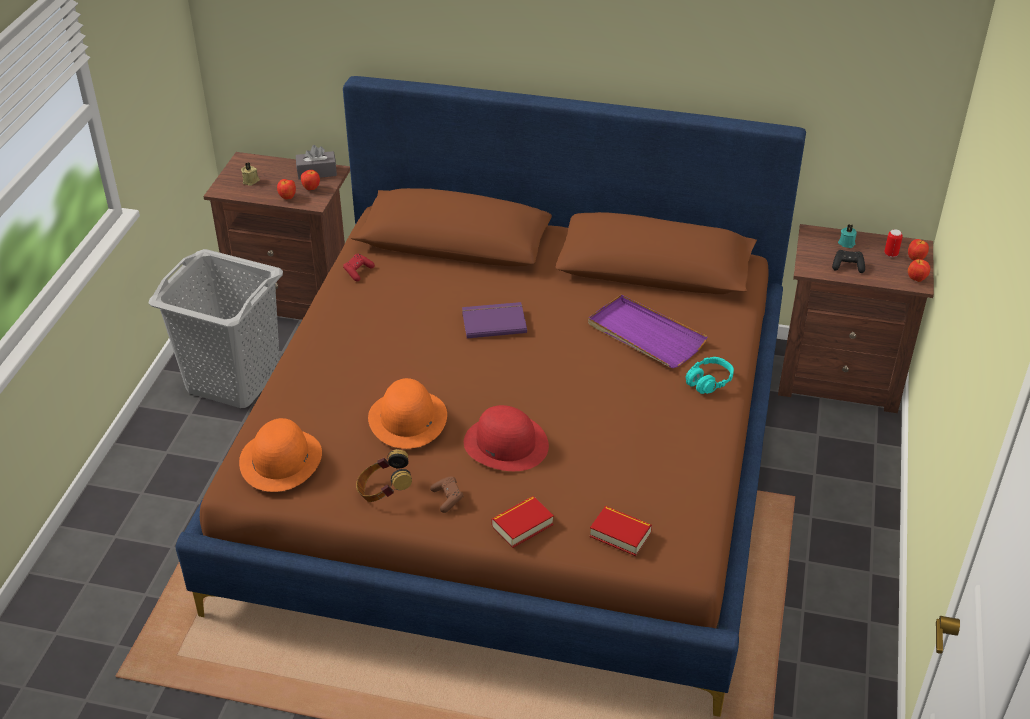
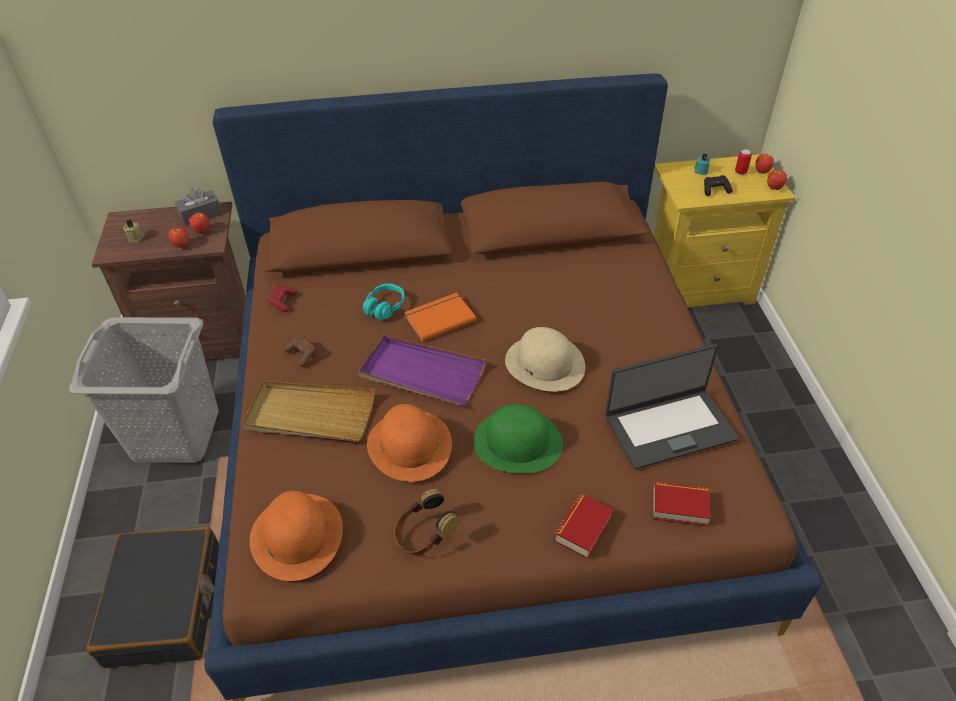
camera: 20 degrees left, 5 degrees up
(170, 517) = (166, 605): none -> black suitcase
(336, 372) = (310, 414): none -> beige tray
(448, 498) = (493, 522): brown game controller -> brown game controller (302, 354)
(493, 321) = (439, 318): purple book -> orange book
(506, 443) = (518, 441): red hat -> green hat
(570, 386) = (545, 363): none -> beige hat
(645, 335) = (581, 294): purple tray -> purple tray (422, 373)
(653, 470) = (669, 427): none -> laptop
(708, 381) = (661, 323): turquoise headphones -> turquoise headphones (384, 307)
(840, 378) = (697, 286): brown nightstand -> yellow nightstand

